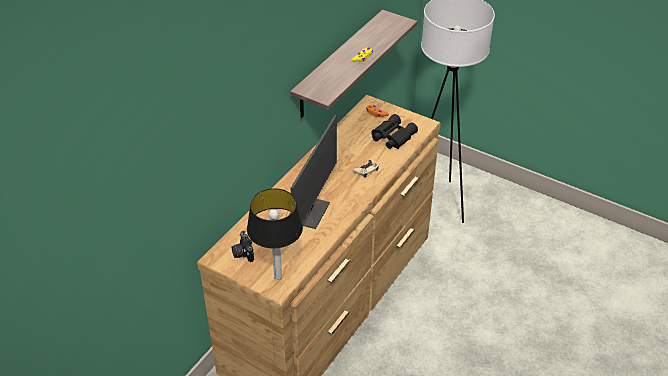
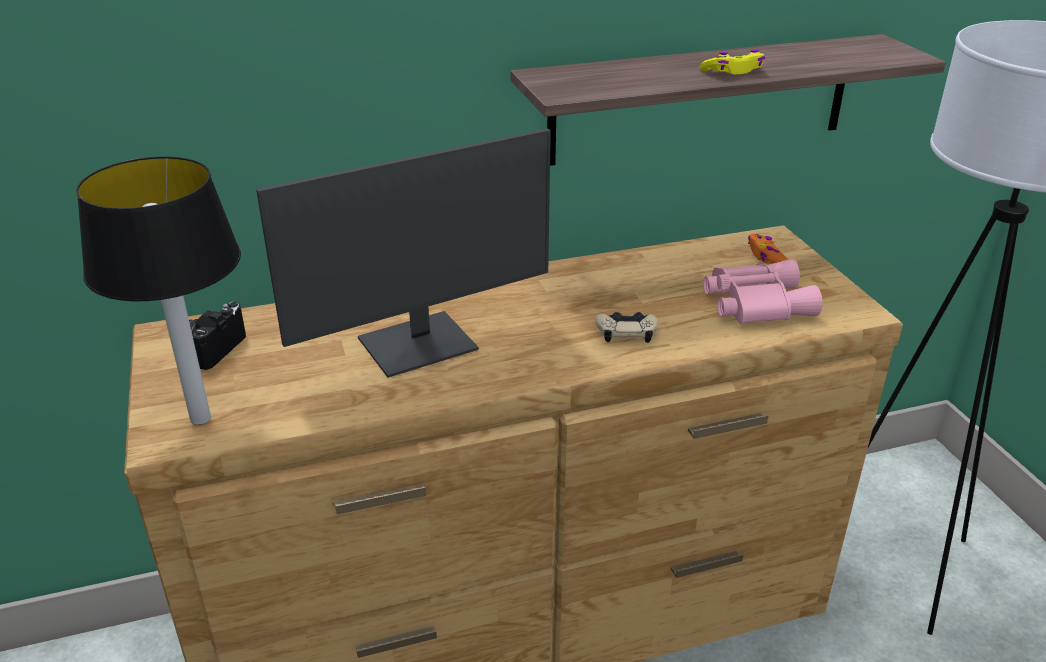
camera: 40 degrees right, 10 degrees down
(392, 136) = (755, 302): black binoculars -> pink binoculars

